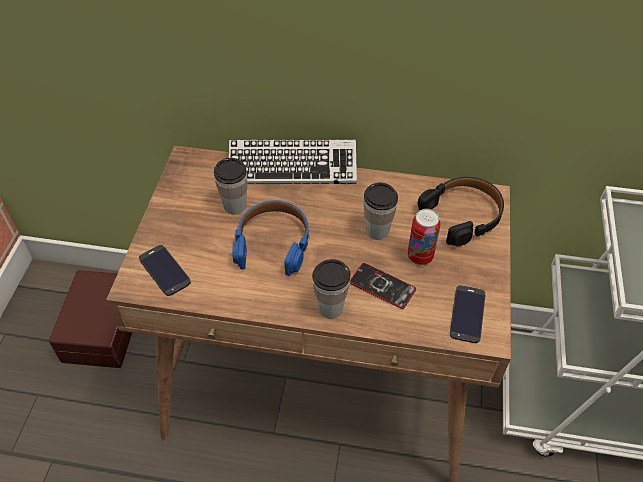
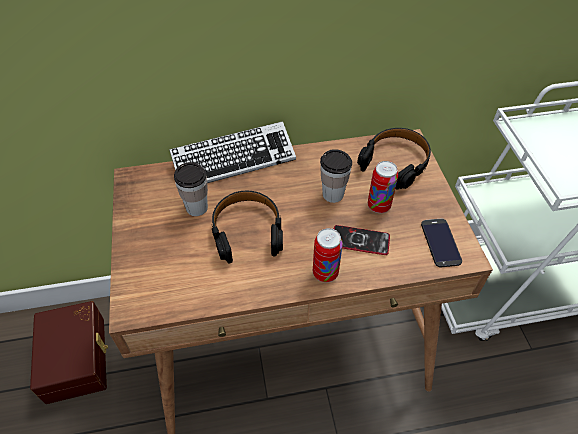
camera: 20 degrees left, 0 degrees up
(164, 270) = (156, 286): phone -> none
(273, 243) = (247, 231): blue headphones -> black headphones
(330, 307) = (325, 273): cup -> can

